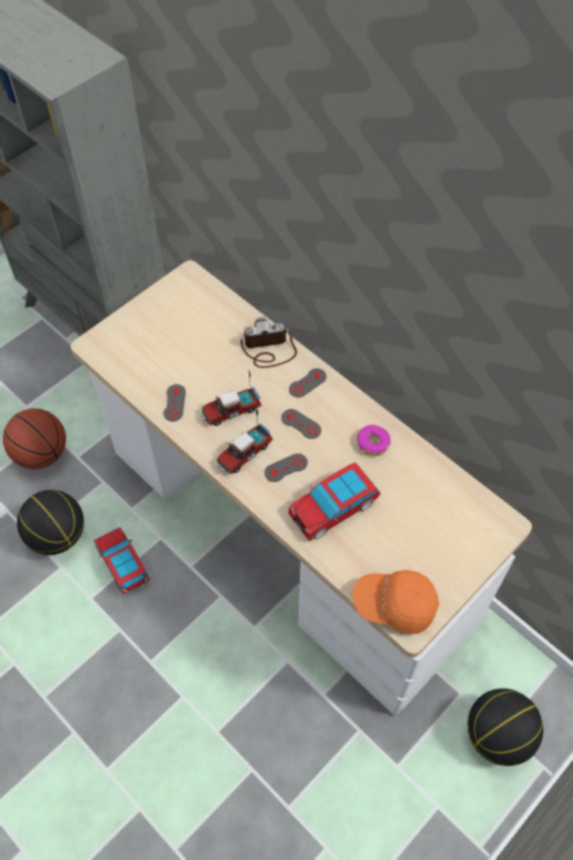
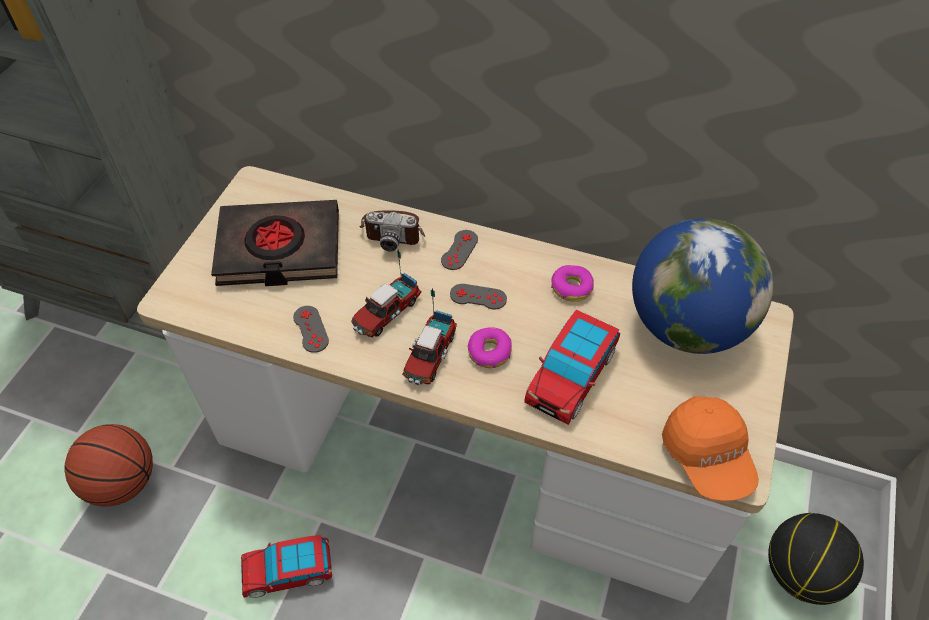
camera: 25 degrees left, 5 degrees down
(58, 535) = (188, 572): basketball -> none
(123, 564) = (288, 571): toy car -> toy car turned 45 degrees counterclockwise
(182, 335) = (279, 249): none -> black book
(268, 350) = (393, 230): camera -> camera turned 135 degrees counterclockwise
(286, 468) = (489, 352): grey game controller -> donut
(394, 605) = (707, 457): orange cap -> orange cap turned 90 degrees counterclockwise
(440, 506) = (686, 326): none -> globe

